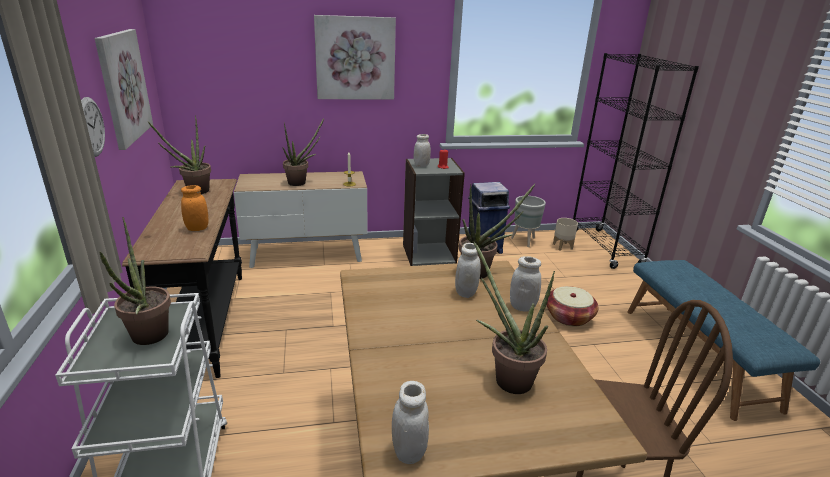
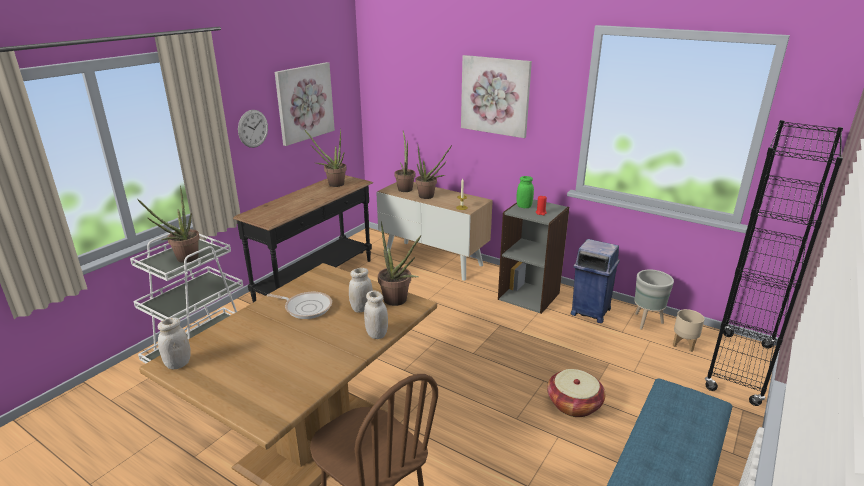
camera: 45 degrees right, 0 degrees up
(197, 228) = (294, 208): orange jar -> none
(416, 316) = (306, 307): none -> frying pan
(421, 165) = (524, 206): white jar -> green jar
(506, 377) = (282, 363): potted plant -> potted plant (405, 188)

